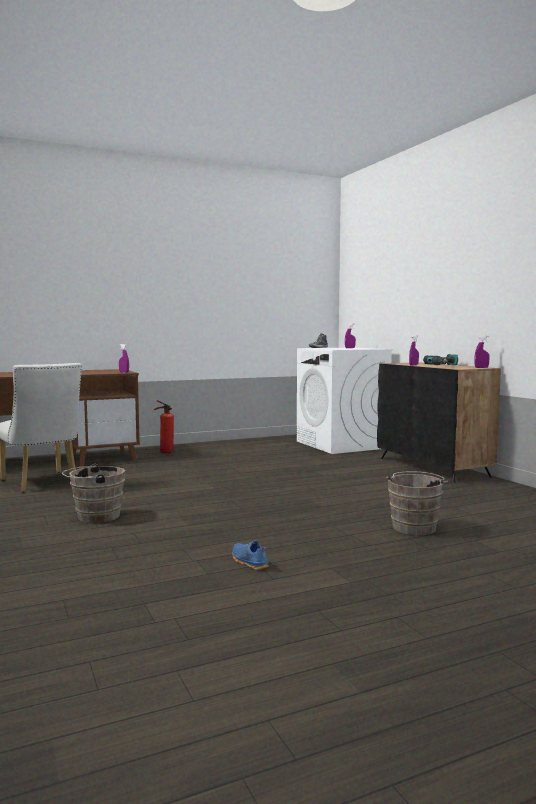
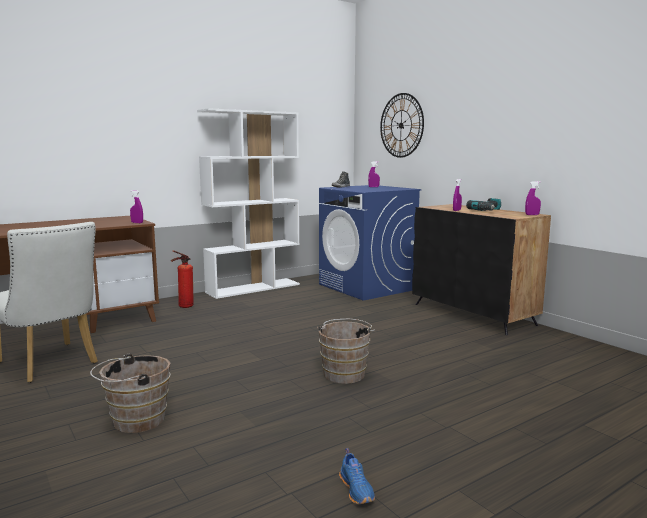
camera: 10 degrees left, 5 degrees up
(233, 442) = (253, 288): none -> white bookcase
(249, 562) = (357, 490): blue shoe -> blue shoe turned 150 degrees counterclockwise
(342, 445) = (367, 287): white washing machine -> blue washing machine
(377, 289) = (401, 125): none -> wall clock
(415, 527) = (509, 407): brown bucket -> brown bucket (345, 373)

